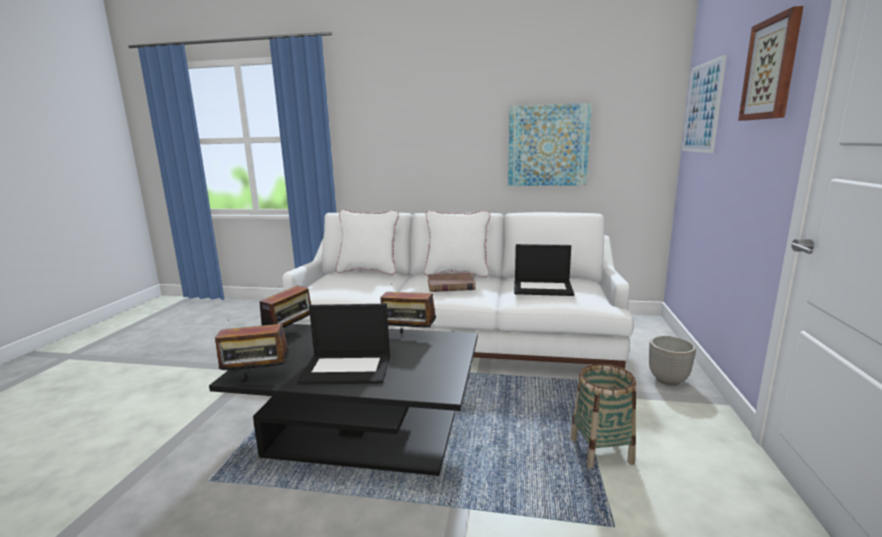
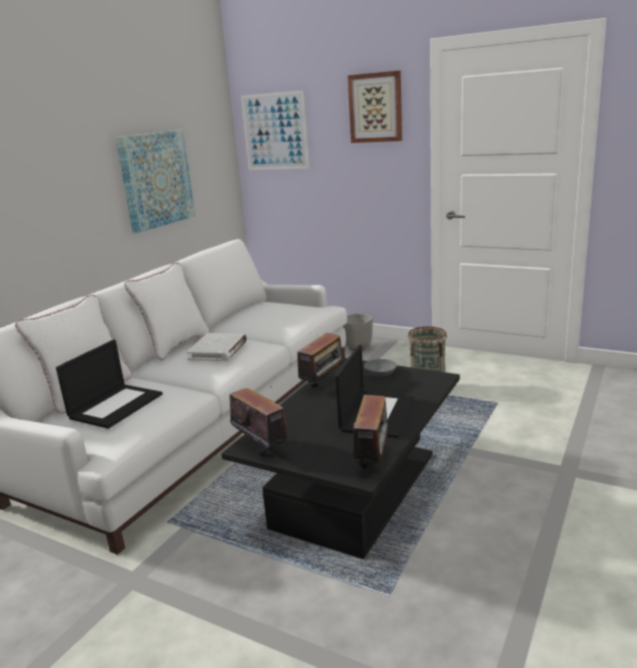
camera: 70 degrees left, 5 degrees up
(442, 358) = (380, 373): none -> grey bowl
(450, 285) = (218, 350): brown book -> white book
(543, 288) = (273, 317): laptop -> laptop (116, 405)

